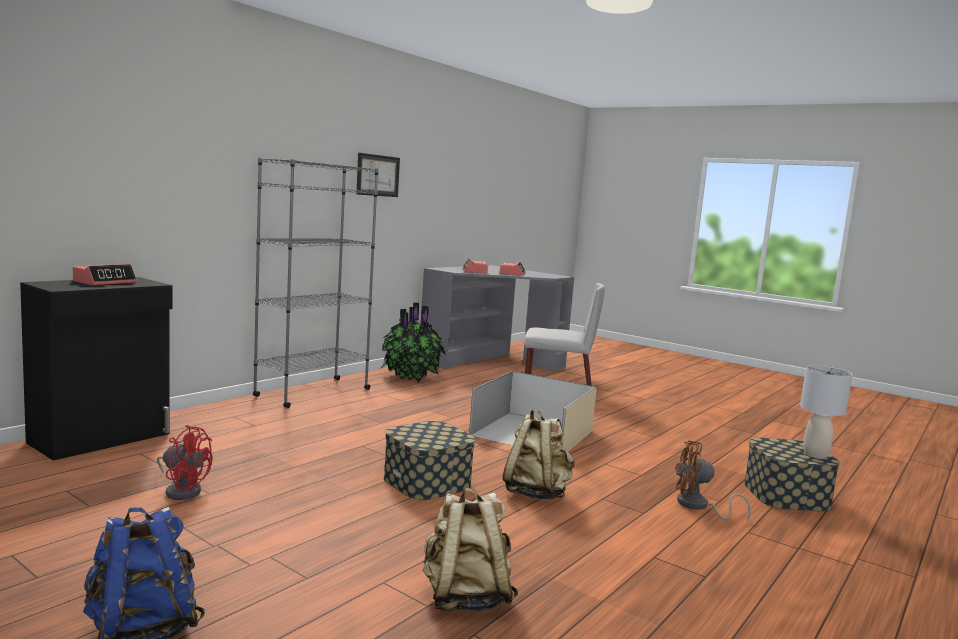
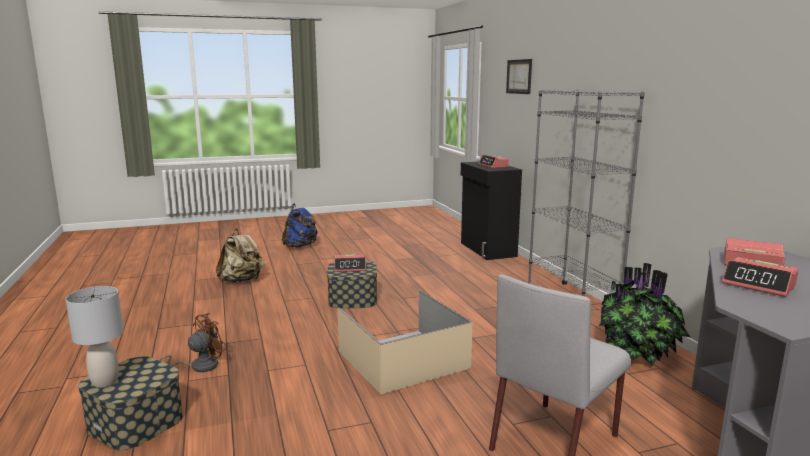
camera: 125 degrees right, 5 degrees up
(183, 490) = (401, 256): red fan -> none
(377, 175) = (694, 99): picture -> picture (519, 76)
(430, 435) = (350, 268): none -> alarm clock
(536, 493) = (298, 321): beige backpack -> none

